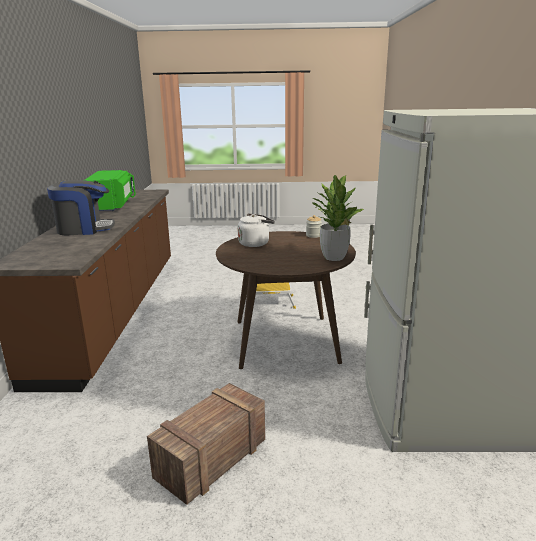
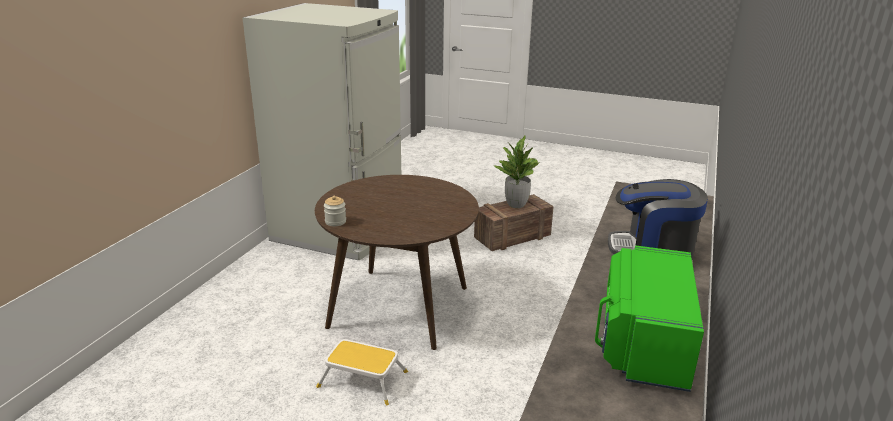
camera: 160 degrees left, 5 degrees up
(255, 243) = (420, 222): white kettle -> none
(334, 257) = (363, 186): potted plant -> potted plant (516, 205)

